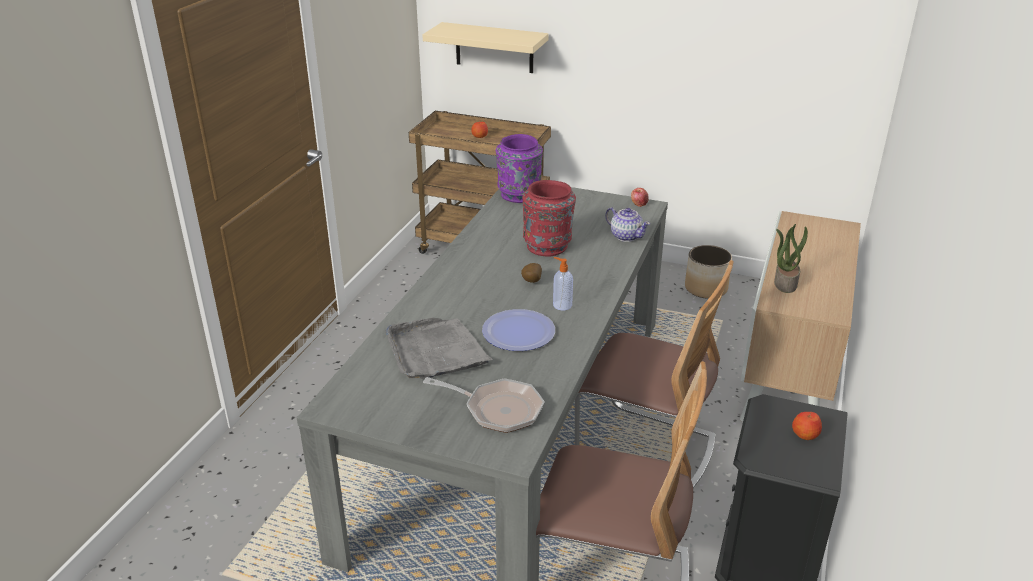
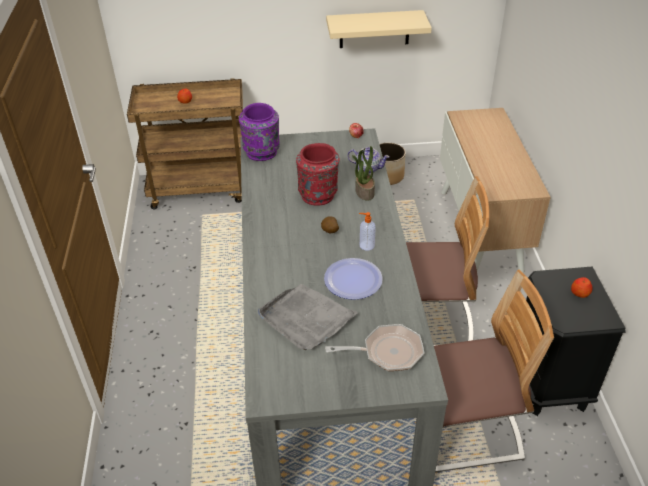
camera: 25 degrees left, 10 degrees up
(494, 48) = (179, 22): beige shelf -> beige shelf (374, 29)
(785, 283) = (489, 174): potted plant -> potted plant (364, 191)

